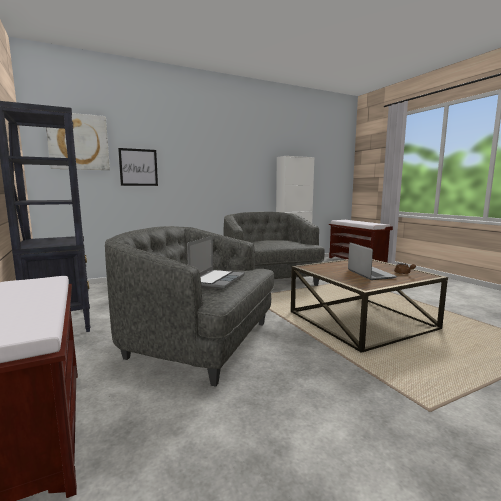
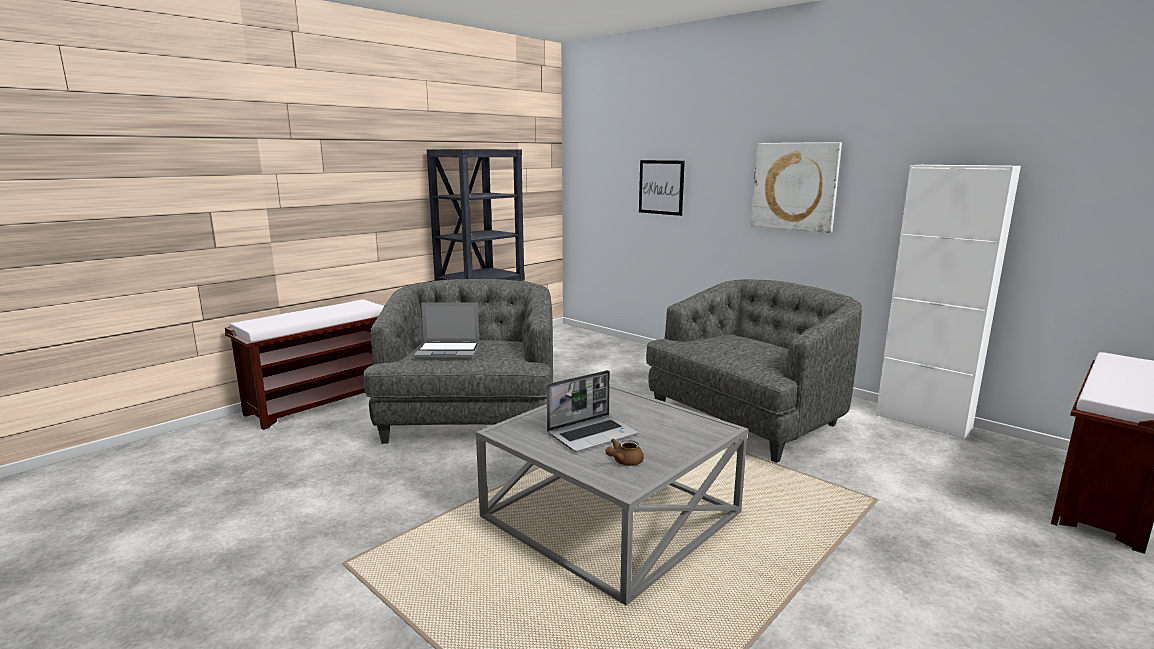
camera: 70 degrees right, 5 degrees up
(78, 142) = (604, 155): picture -> picture (794, 186)
(361, 320) = (612, 515): brown coffee table -> grey coffee table

